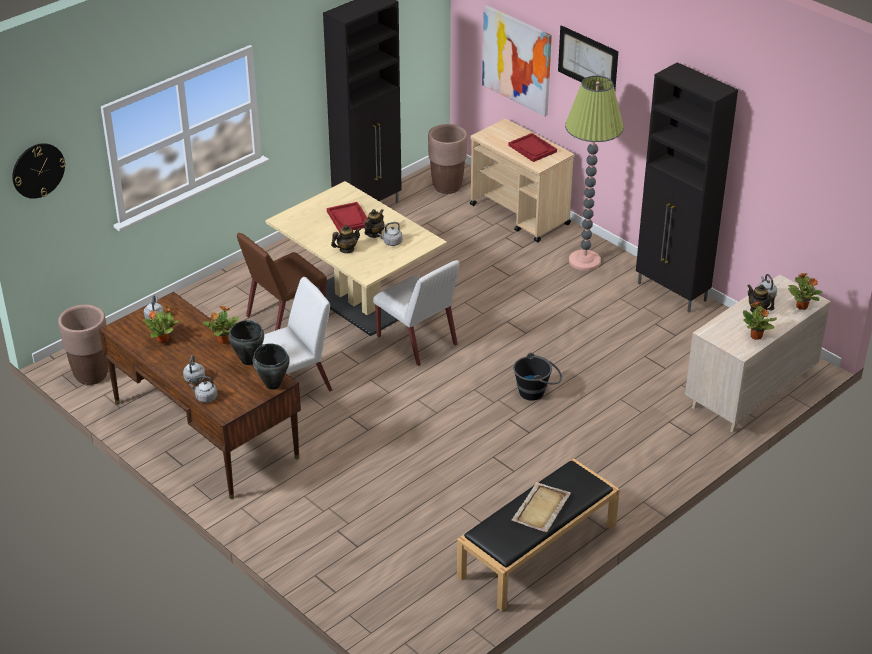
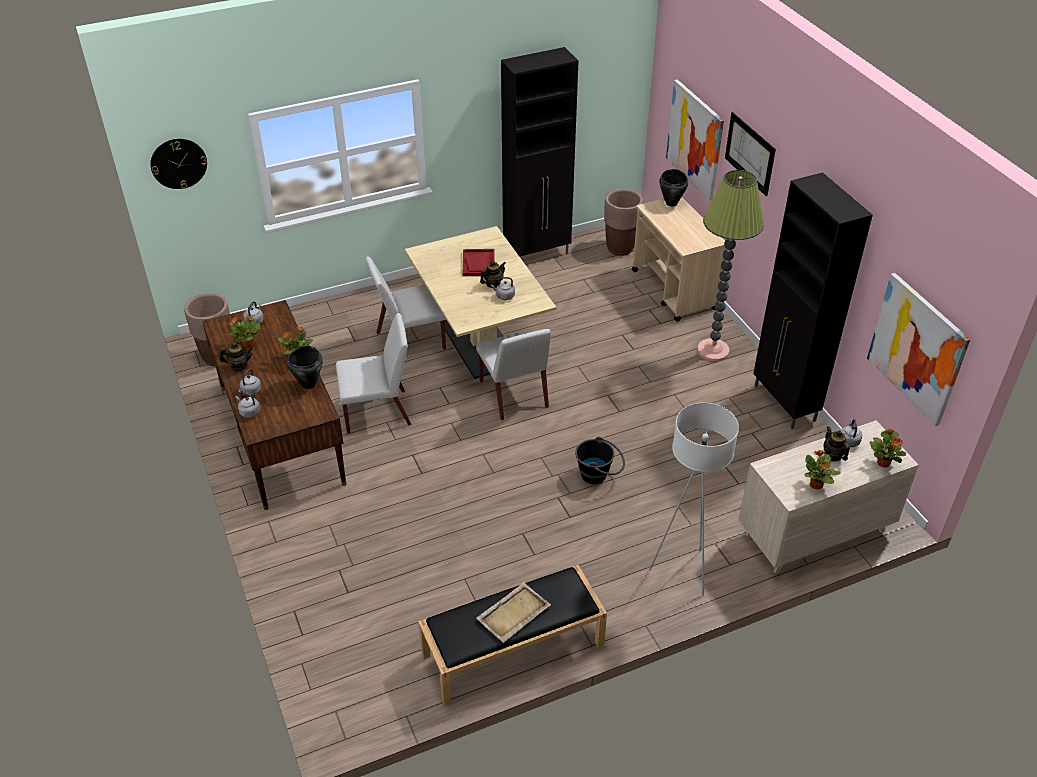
camera: 20 degrees right, 5 degrees up
(273, 384) = (315, 414): black cooking pot -> black cooking pot (671, 203)
(285, 316) = (409, 341): brown chair -> white chair
(346, 249) = (459, 294): teapot -> teapot (239, 366)
(532, 149) = (689, 230): red tray -> none
(653, 450) = (683, 571): none -> white floor lamp
(803, 199) = (917, 348): none -> picture

